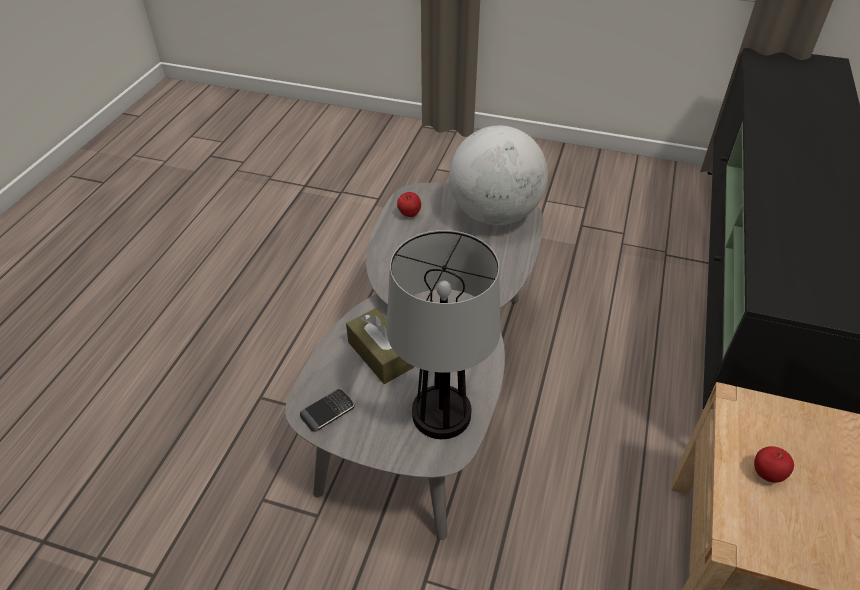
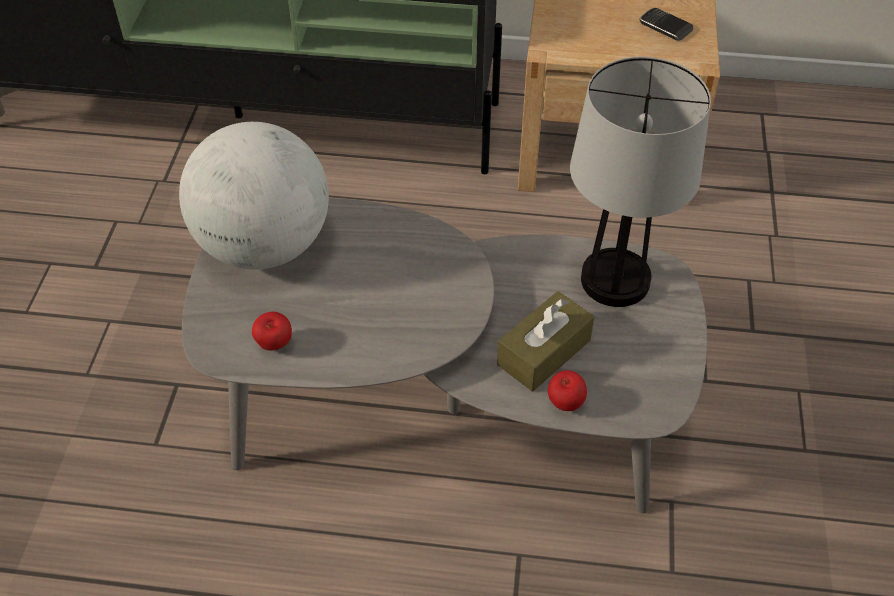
camera: 100 degrees left, 5 degrees up
(328, 412) = (651, 388): phone -> phone (665, 27)
(766, 474) = (624, 41): apple -> apple (565, 403)

